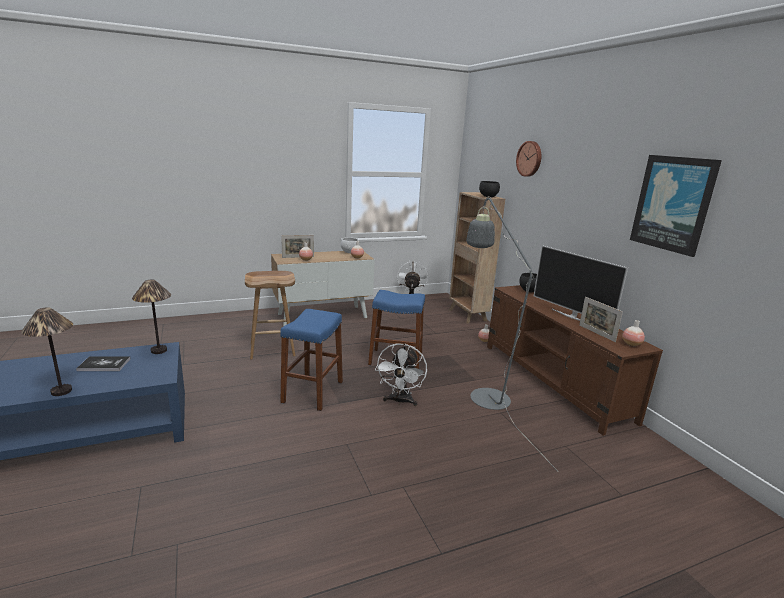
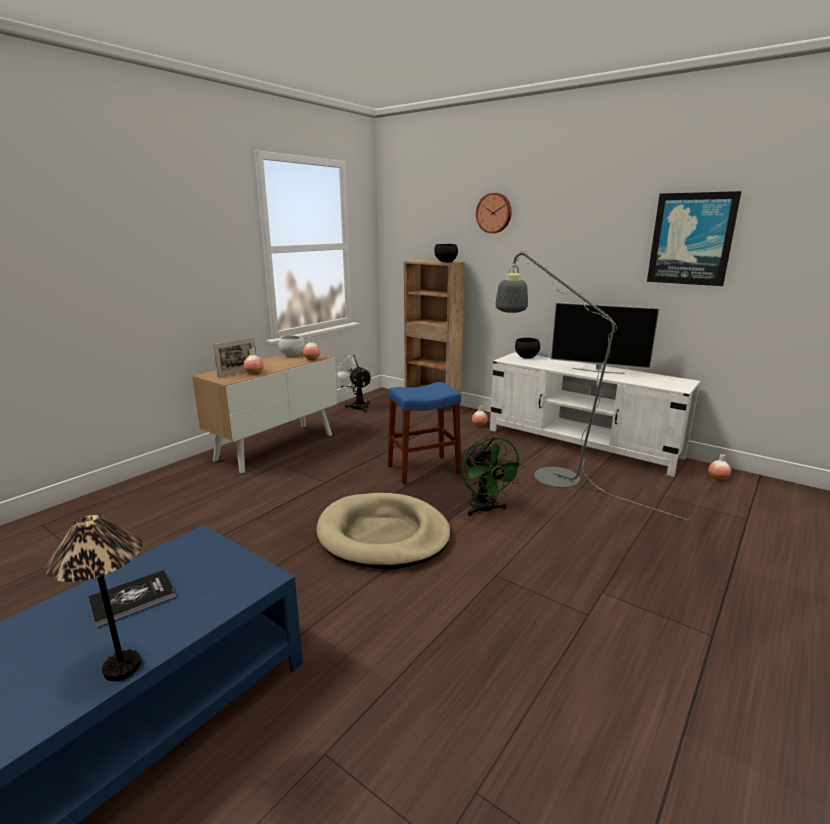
camera: 30 degrees left, 0 degrees up
(158, 351) = (193, 547): table lamp -> none
(273, 349) = (266, 504): brown stool -> none
(313, 392) = (383, 535): blue stool -> beige dog bed
(400, 401) = (485, 510): white fan -> green fan
(553, 381) = (582, 443): brown tv stand -> white tv stand
(596, 333) = (639, 380): picture frame -> none
(631, 344) = (675, 382): vase -> vase (717, 477)

